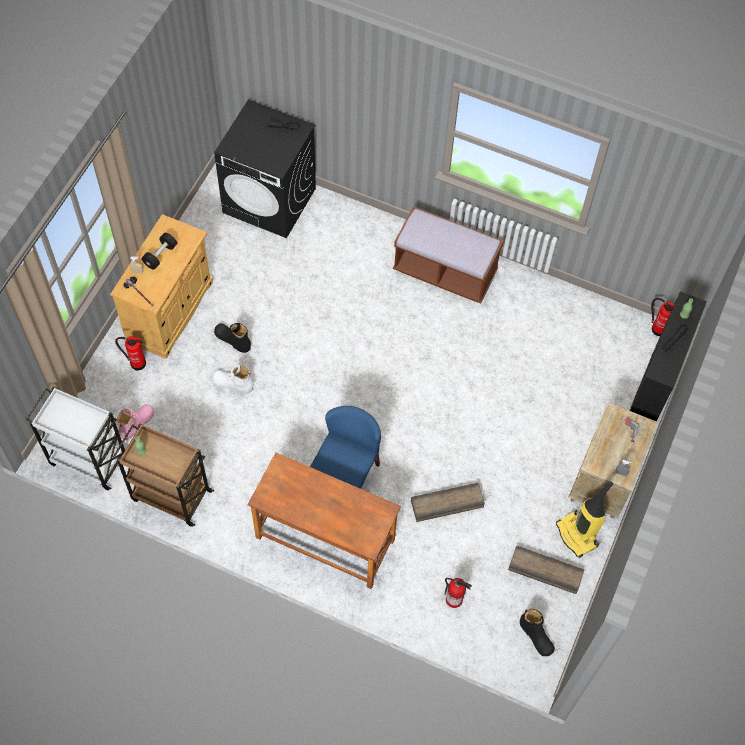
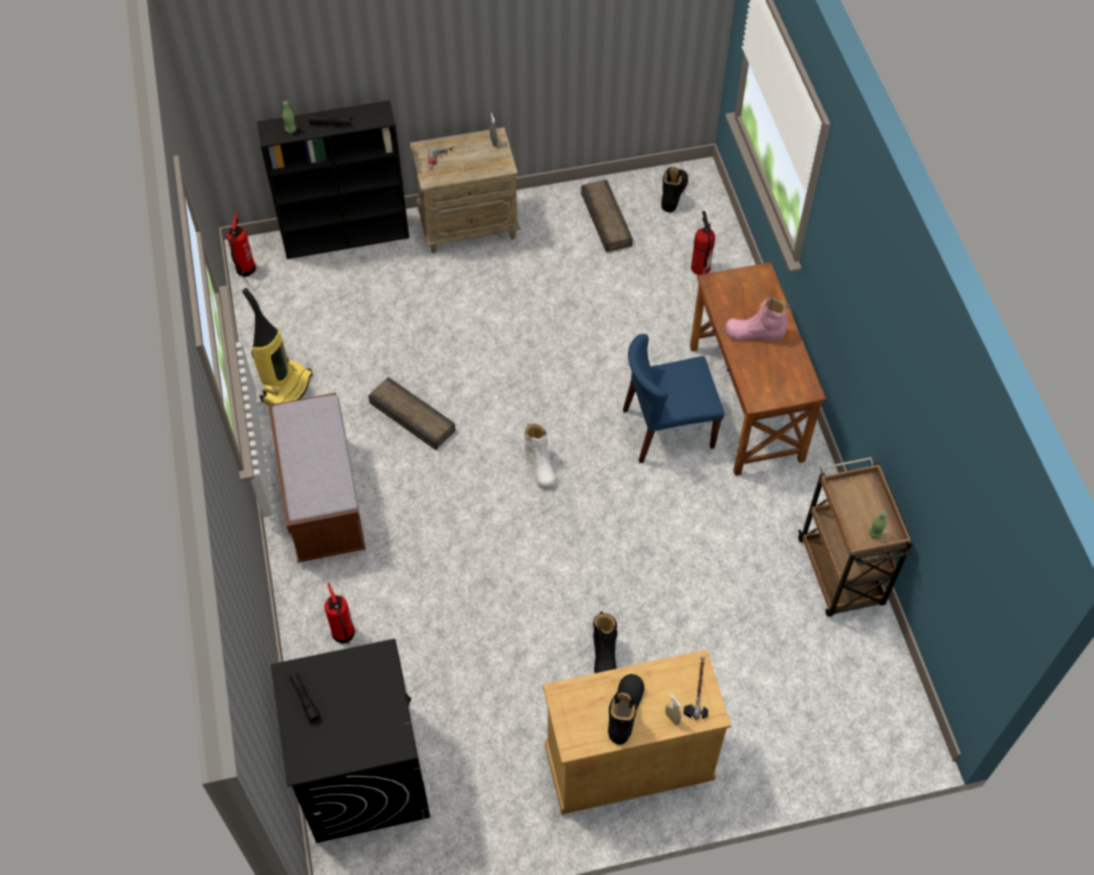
camera: 125 degrees left, 5 degrees down
(88, 459) = (887, 691): white cart -> none
(136, 362) = (728, 741): fire extinguisher -> fire extinguisher (343, 635)
(137, 423) = (799, 675): pink boot -> pink boot (754, 332)
(160, 255) = (625, 711): black dumbbell -> black boot
(233, 383) = (659, 613): white boot -> white boot (540, 466)
(447, 505) = (611, 327): crate -> crate (412, 415)
(577, 535) = (546, 215): vacuum cleaner -> vacuum cleaner (286, 387)

